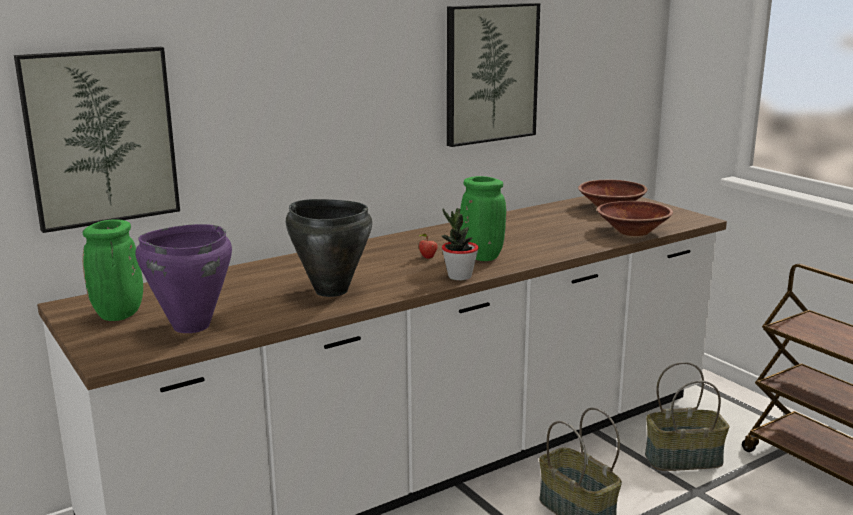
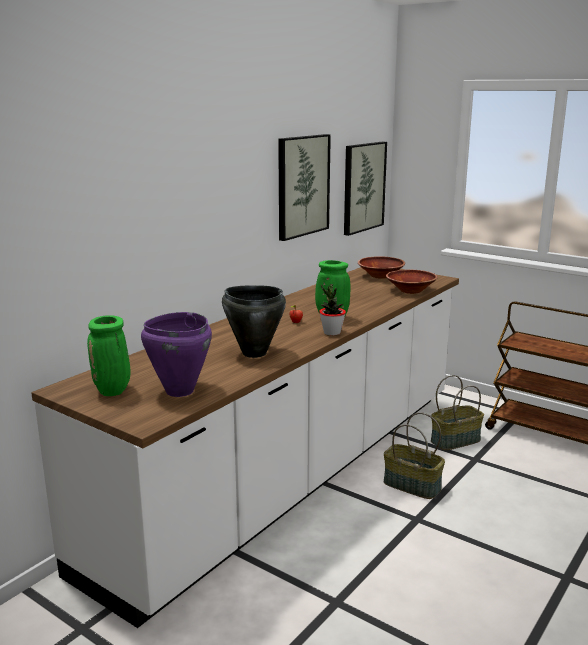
camera: 20 degrees left, 0 degrees up
(101, 137) = (70, 251): picture -> picture (363, 187)

